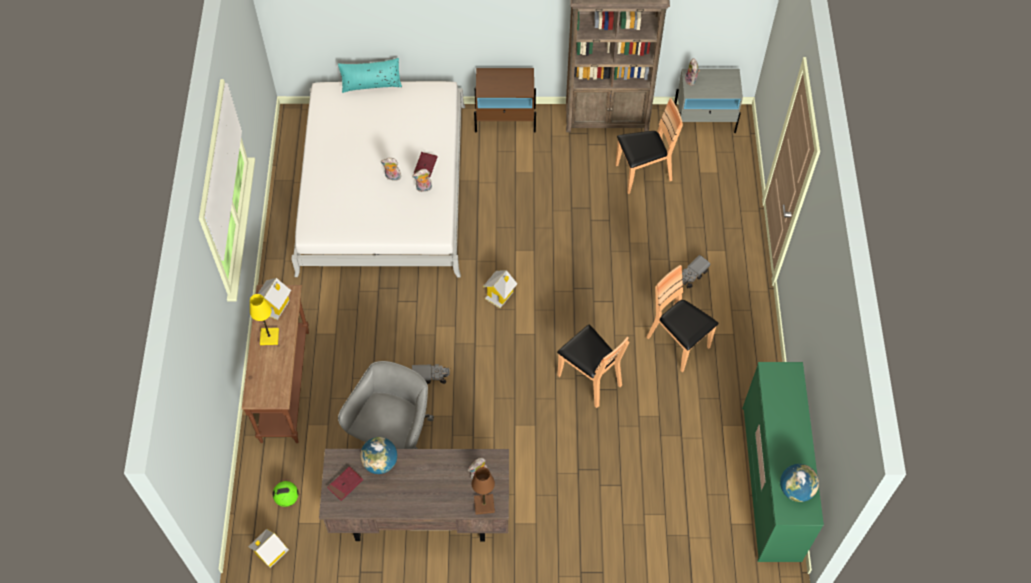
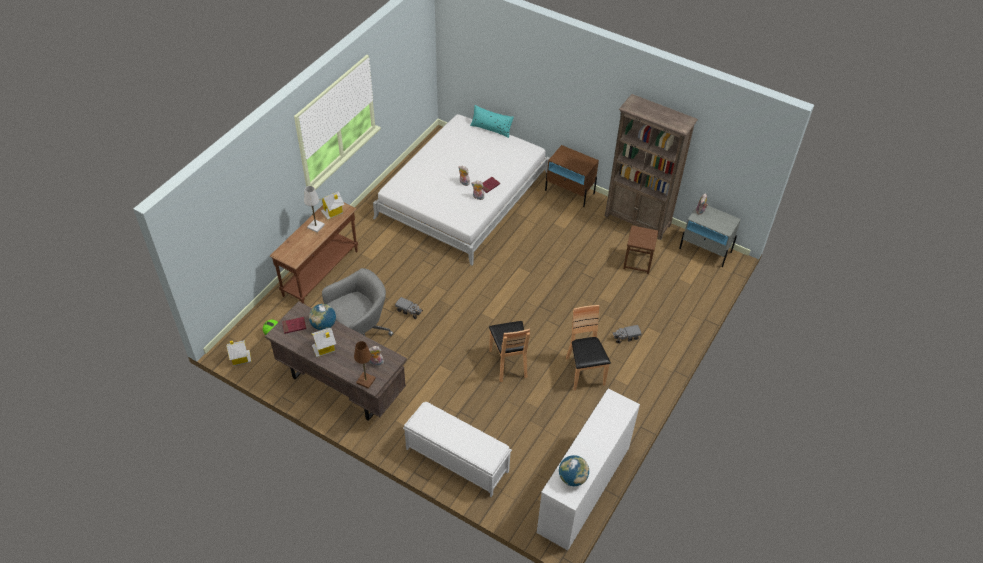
camera: 30 degrees right, 10 degrees down
(269, 337) = (316, 226): yellow table lamp -> white table lamp
(500, 294) = (489, 287): toy house -> toy house (324, 348)
(615, 529) = (456, 459): none -> white bench
(643, 174) = (638, 262): brown chair -> brown stool
(770, 483) = (583, 489): green dresser -> white dresser

